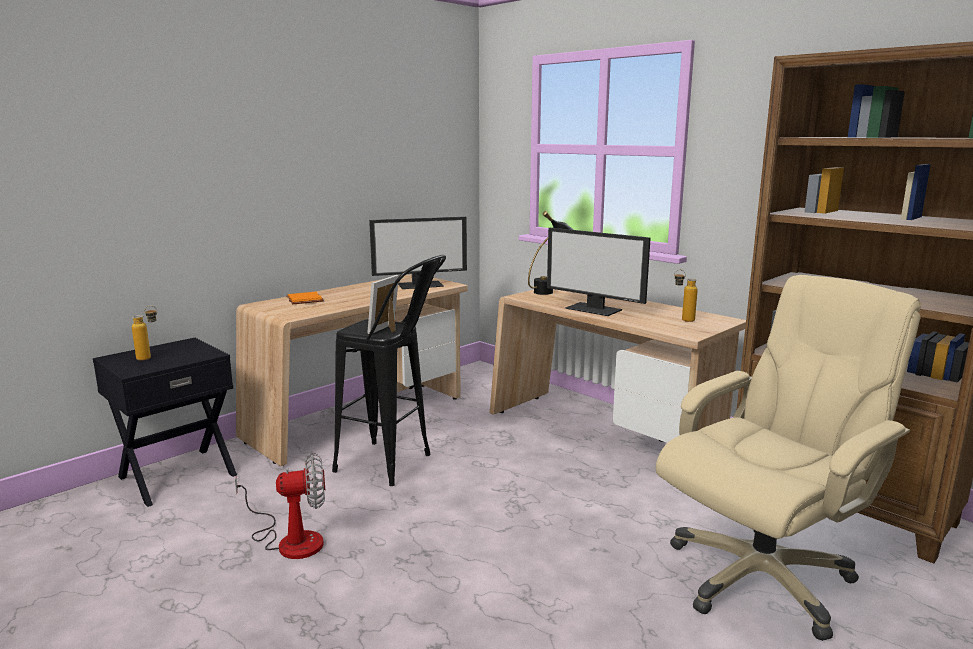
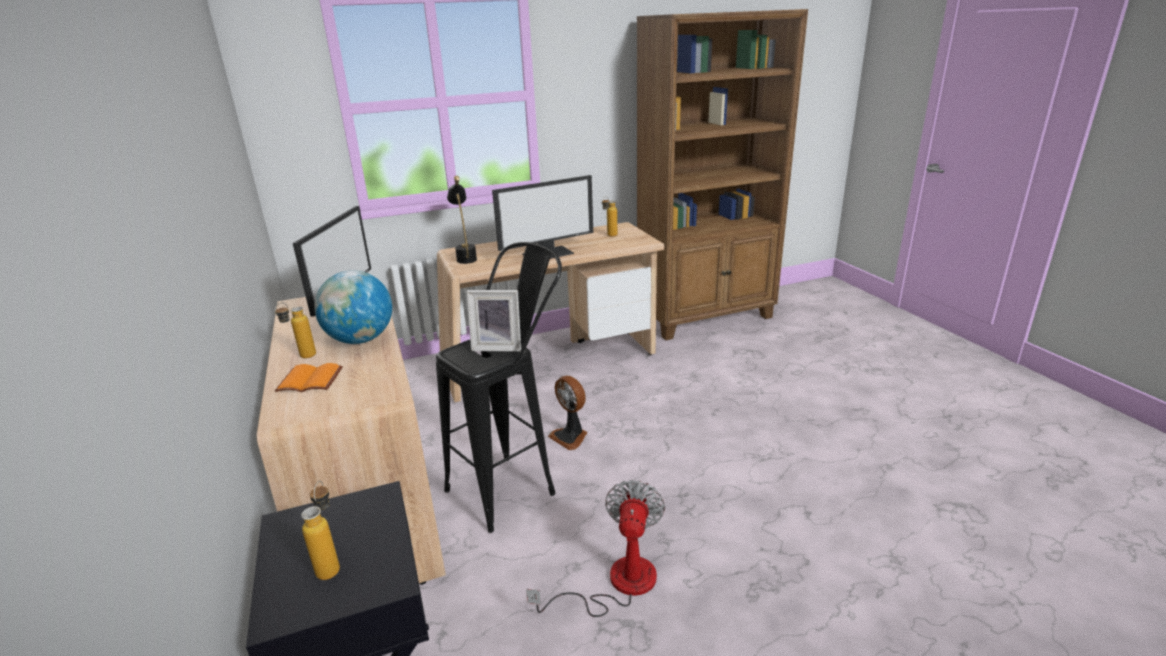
camera: 65 degrees left, 10 degrees up
(334, 293) = (302, 358): none -> bottle
(367, 297) = (361, 340): none -> globe
(387, 329) = (498, 346): picture frame -> picture frame turned 45 degrees counterclockwise
(481, 475) = (570, 437): none -> fan
(761, 577) = (767, 366): beige office chair -> none

